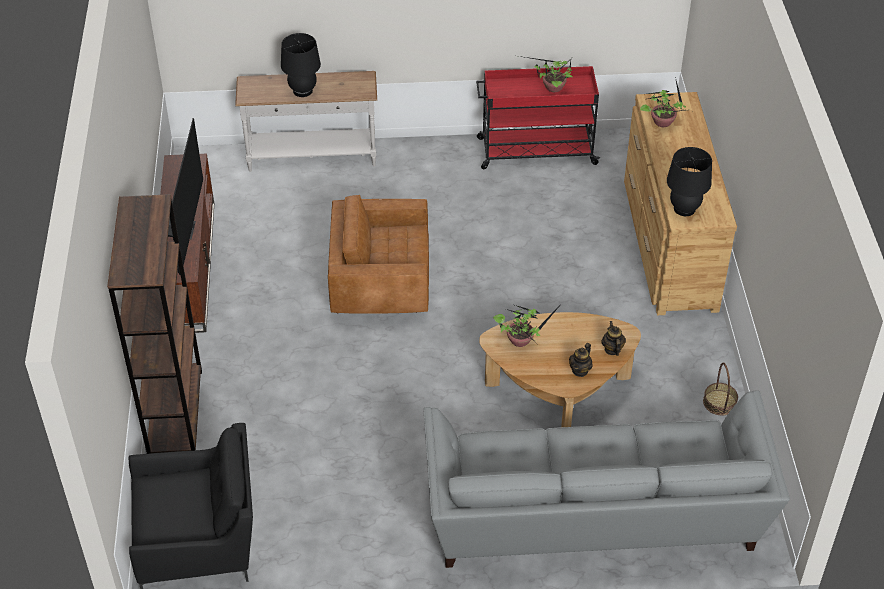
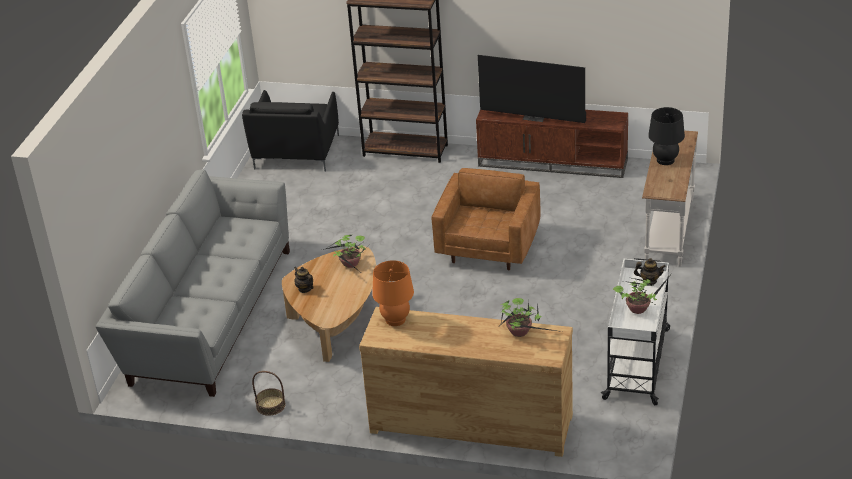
camera: 110 degrees right, 10 degrees down
(535, 151) = (637, 363): red cart -> white cart
(612, 349) = (316, 309): teapot -> teapot (649, 281)
(684, 209) = (395, 319): black table lamp -> orange table lamp

